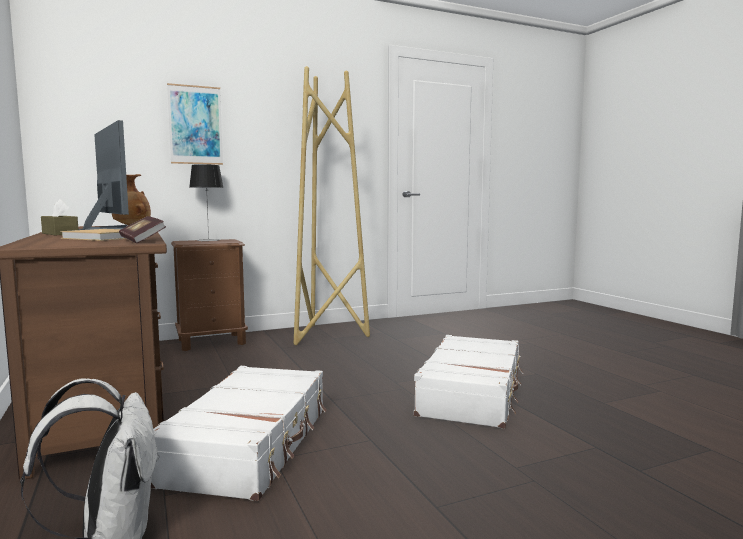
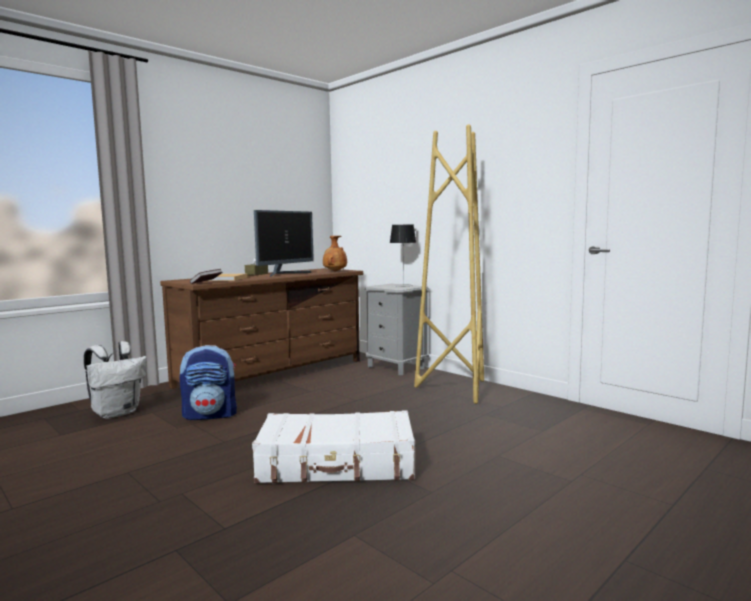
camera: 70 degrees right, 0 degrees up
(195, 125) = (407, 192): picture -> none
(212, 342) = (396, 367): brown nightstand -> grey nightstand
(250, 445) = (211, 415): white suitcase -> backpack

